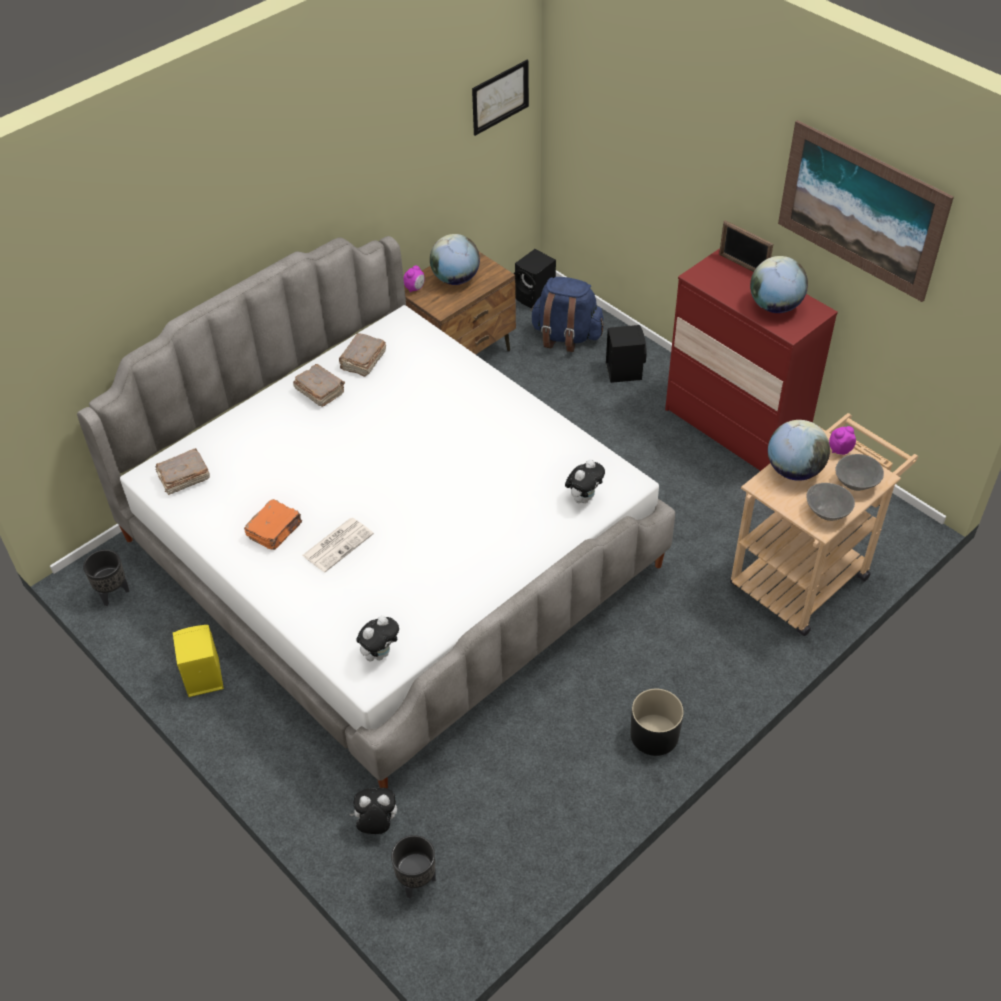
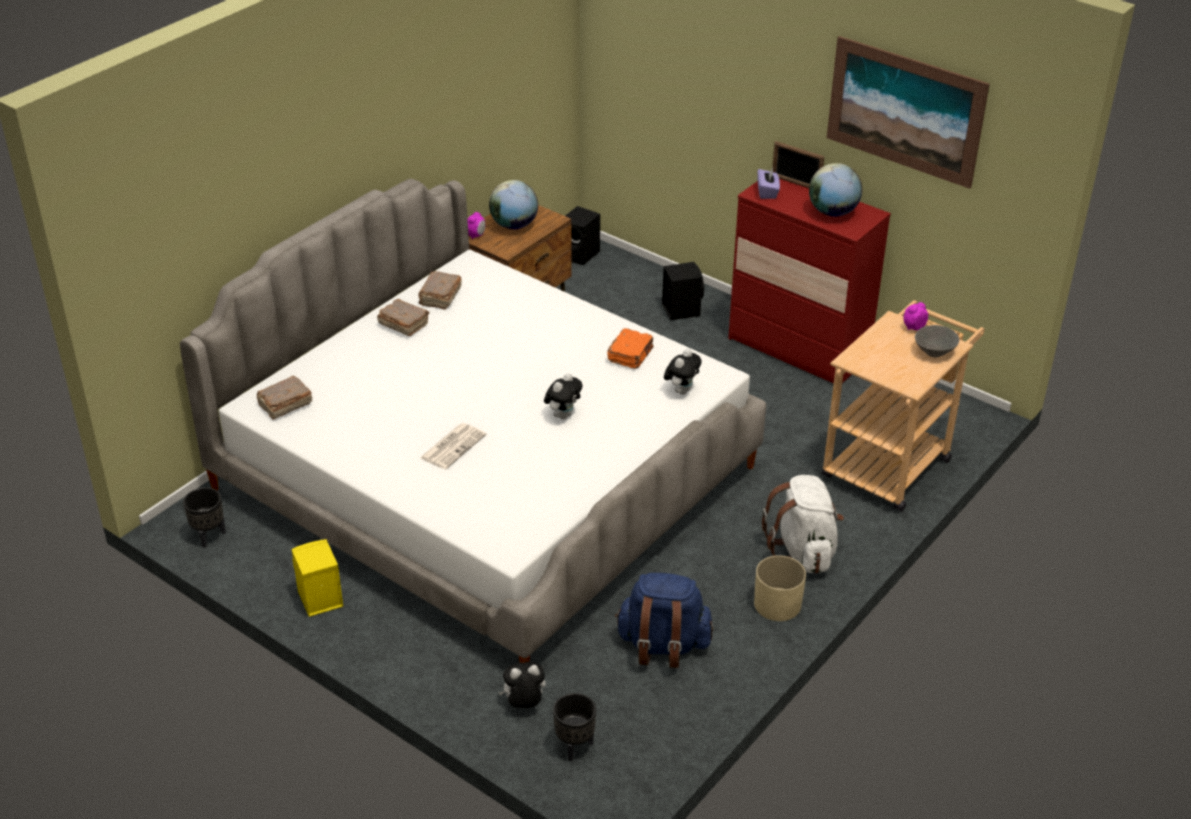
camera: 10 degrees left, 10 degrees down
(275, 530) = (388, 440): orange book -> orange book (631, 355)
(380, 653) = (516, 529): plush toy -> plush toy (563, 415)
(500, 97) = (545, 50): picture -> none
(566, 336) = (618, 285): blue backpack -> blue backpack (663, 645)
(654, 735) = (777, 604): black planter -> beige planter
(693, 673) = (803, 551): none -> white backpack
(710, 275) = (767, 192): none -> purple tissue box
(794, 470) = (875, 346): globe -> none
(826, 512) = (913, 376): grey bowl -> none

